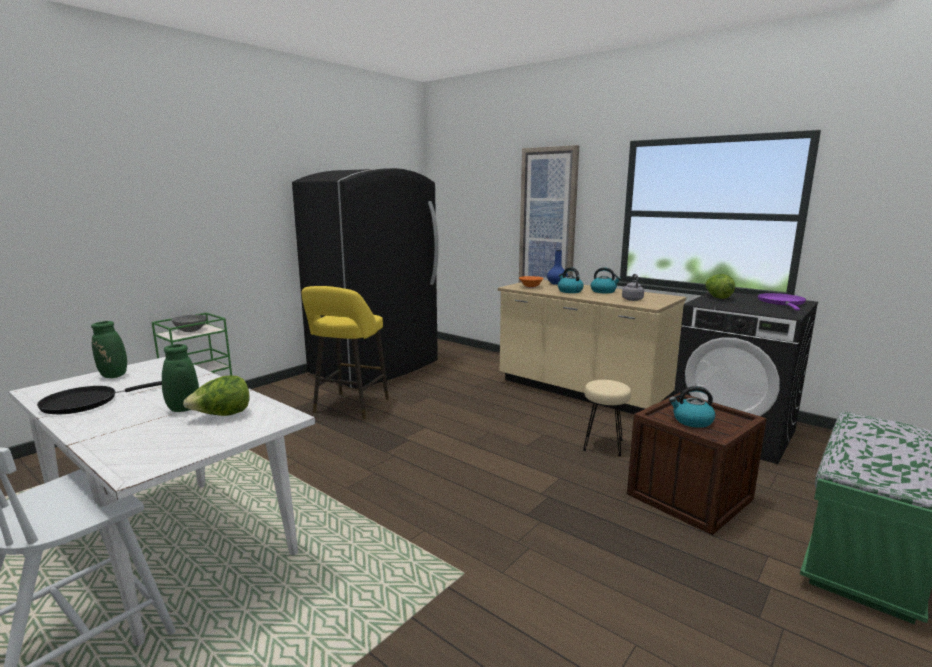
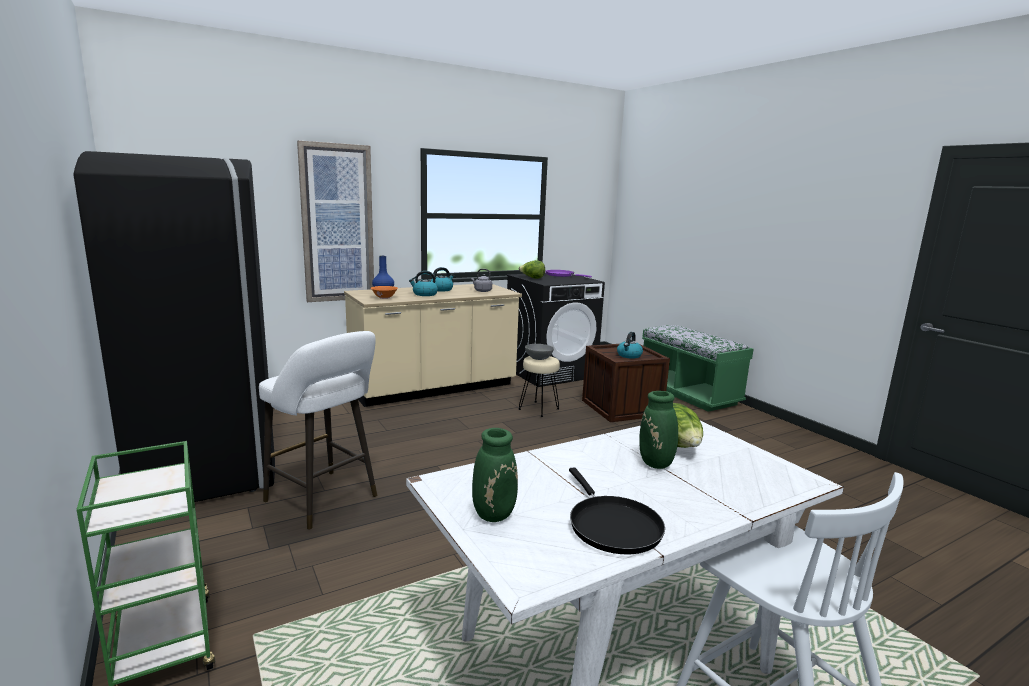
camera: 70 degrees left, 0 degrees up
(191, 330) = (134, 493): grey bowl -> grey bowl (538, 358)
(349, 407) = (325, 500): yellow stool -> white stool

